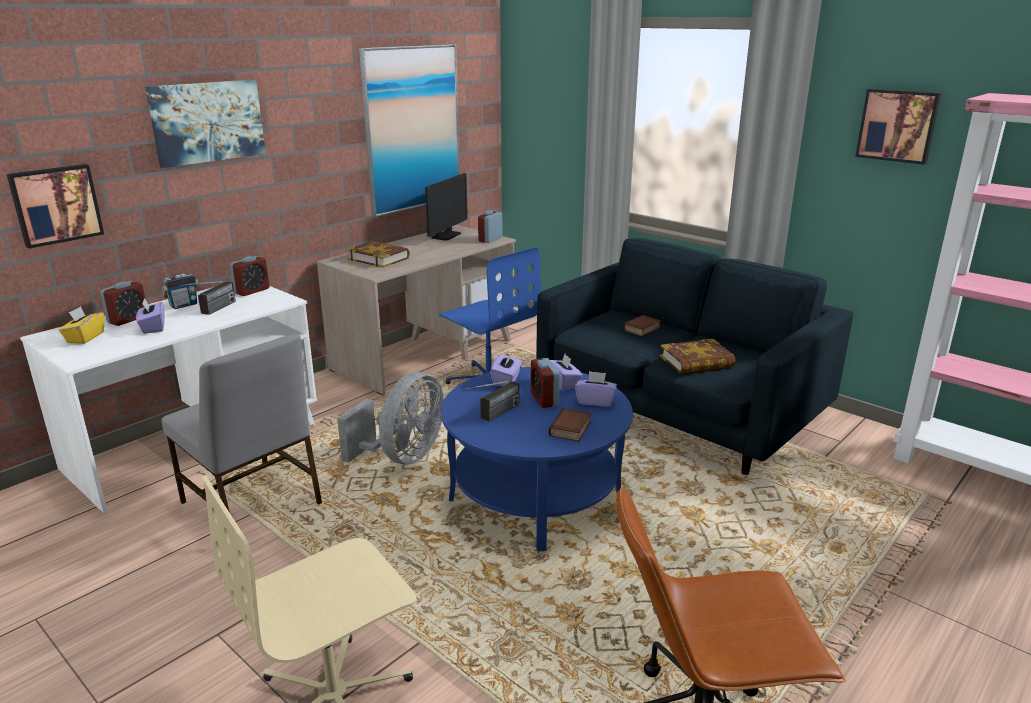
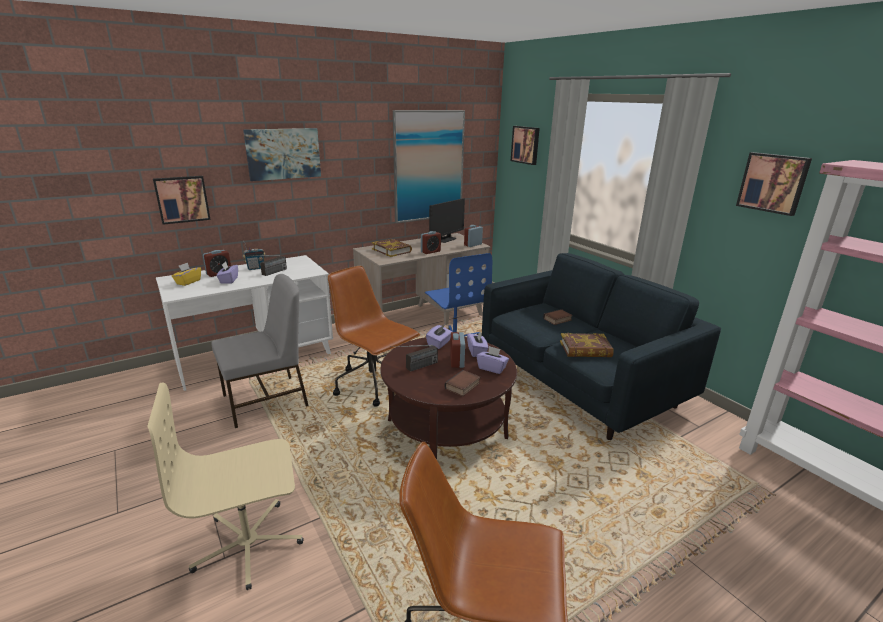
camera: 15 degrees right, 0 degrees up
(251, 505) = (267, 401): grey chair -> grey chair turned 90 degrees counterclockwise
(252, 291) = (301, 263): alarm clock -> alarm clock (430, 252)
(403, 457) = (374, 385): grey fan -> brown office chair
(535, 497) = (447, 428): blue coffee table -> brown coffee table
(546, 91) = (526, 145): none -> picture

